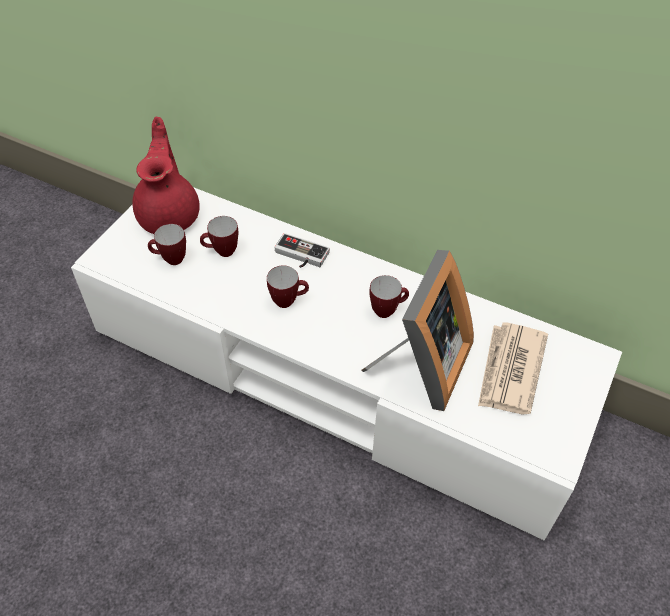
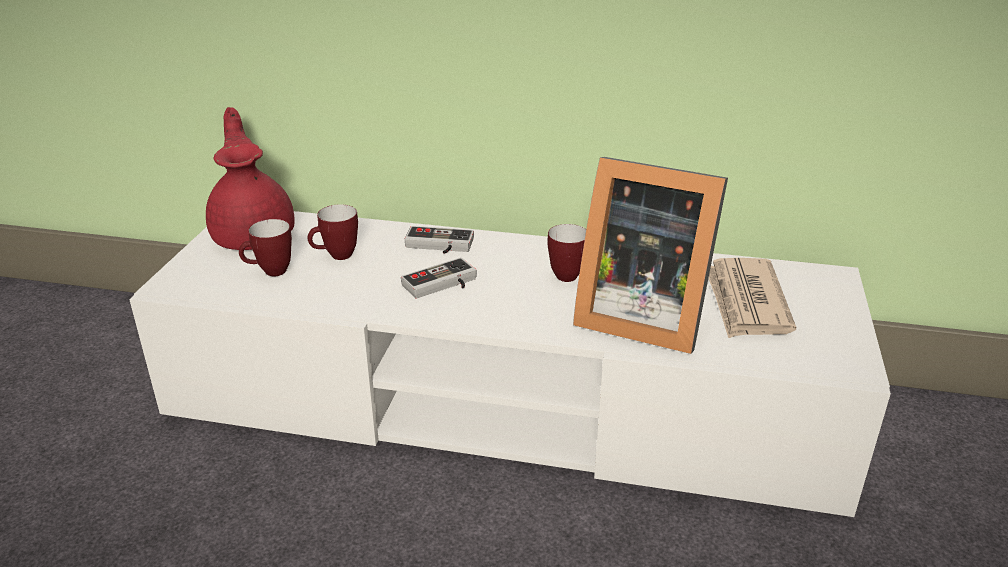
camera: 15 degrees left, 20 degrees down
(288, 301) = (442, 285): mug -> game controller
(421, 367) = (639, 316): picture frame -> picture frame turned 105 degrees clockwise

